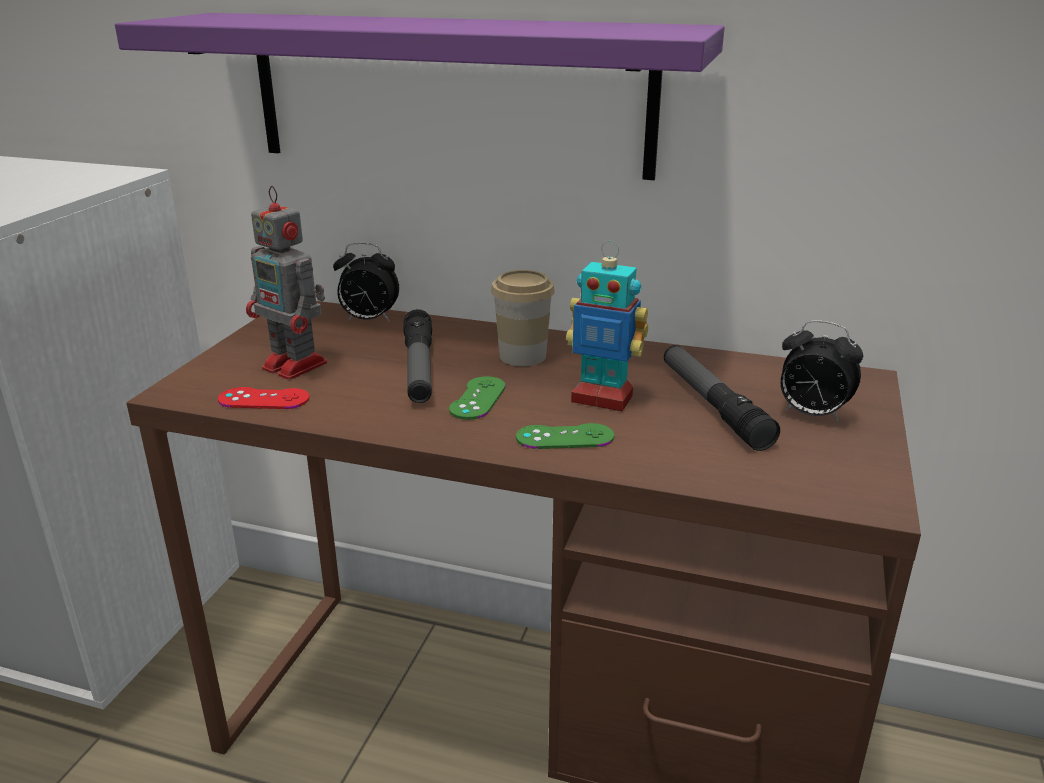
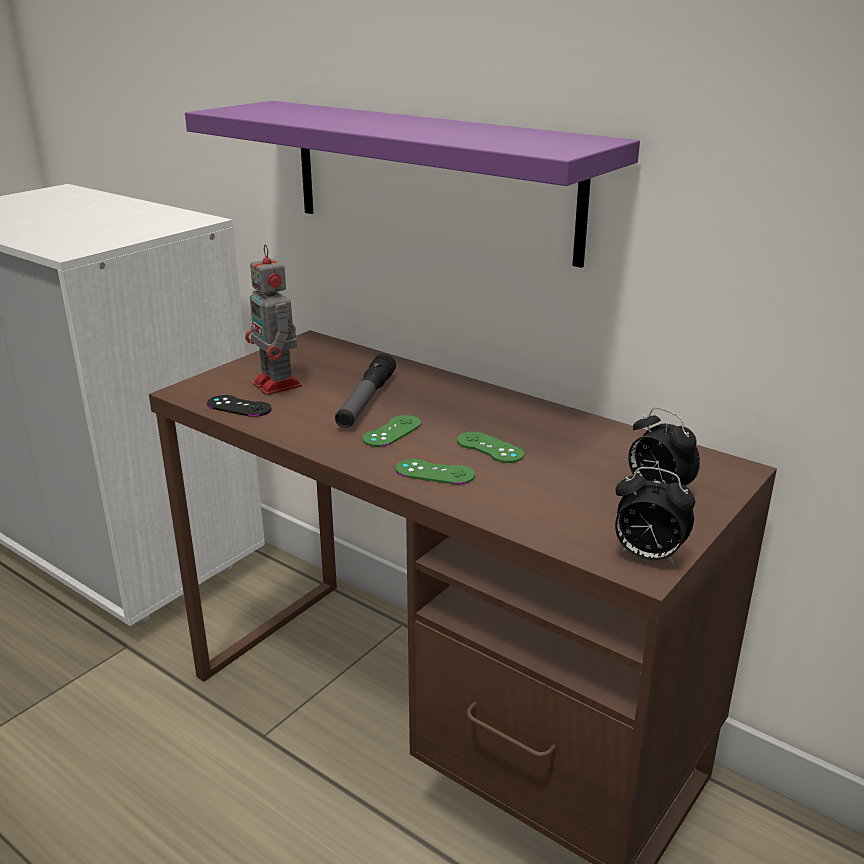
camera: 20 degrees right, 0 degrees up
(264, 399) = (239, 406): red game controller -> black game controller
(368, 320) = (356, 357): alarm clock -> alarm clock (647, 556)
(522, 356) = (453, 404): cup -> none
(602, 398) = (490, 448): toy robot -> green game controller
(712, 405) = (577, 469): flashlight -> none

